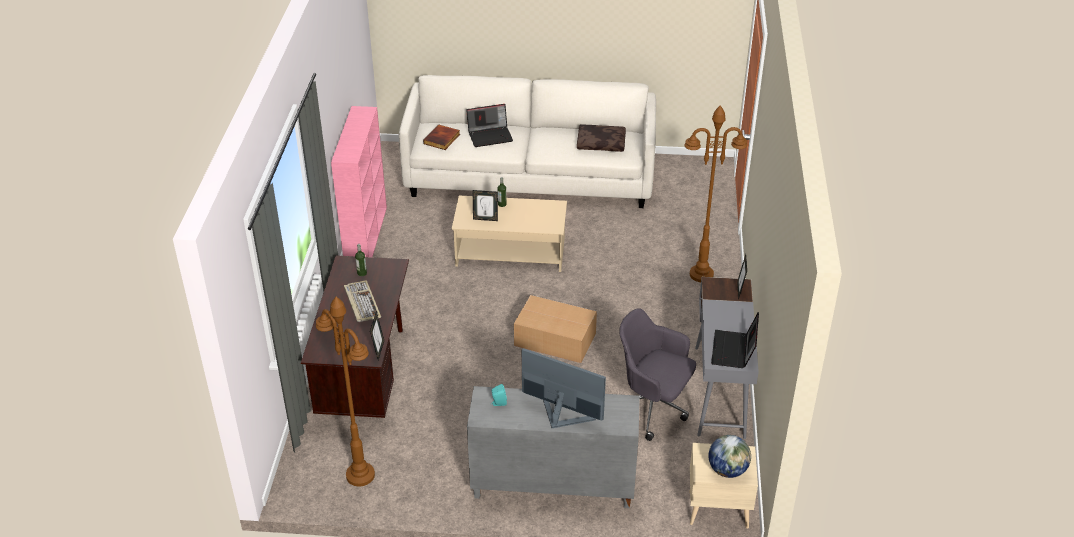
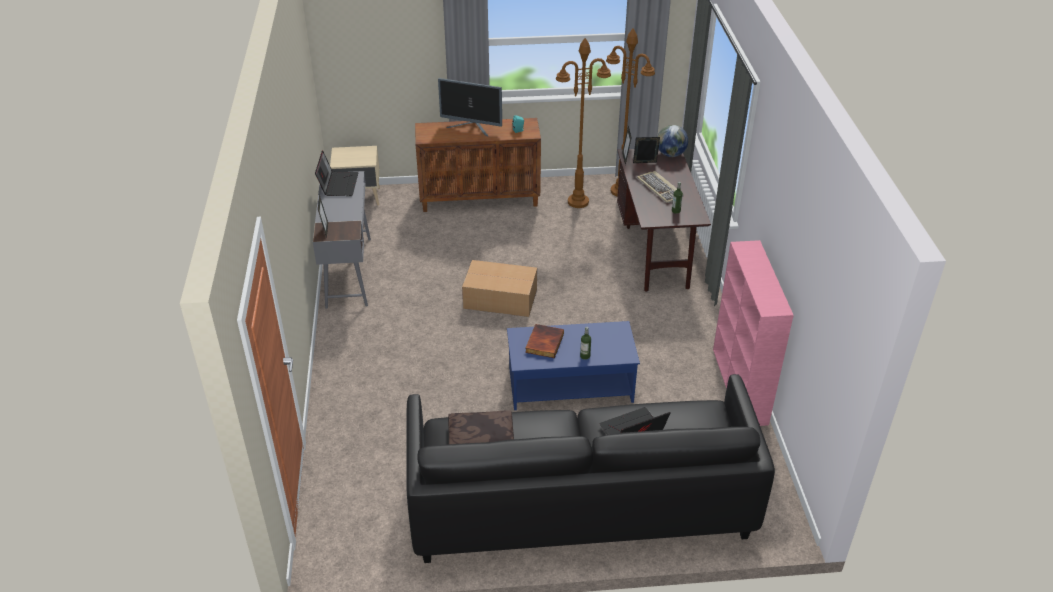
camera: 170 degrees right, 0 degrees up
(442, 139) = (692, 417): book -> book (543, 342)
(485, 219) = (597, 335): picture frame -> picture frame (645, 164)
(511, 252) = (569, 384): beige coffee table -> blue coffee table
(530, 176) = (580, 502): white sofa -> black sofa
(552, 485) = (480, 199): grey cabinet -> brown cabinet
(652, 407) = (407, 254): grey office chair -> none
(701, 274) = (355, 382): brown floor lamp -> brown floor lamp (577, 202)
(727, 470) = (352, 153): globe -> globe (670, 154)

